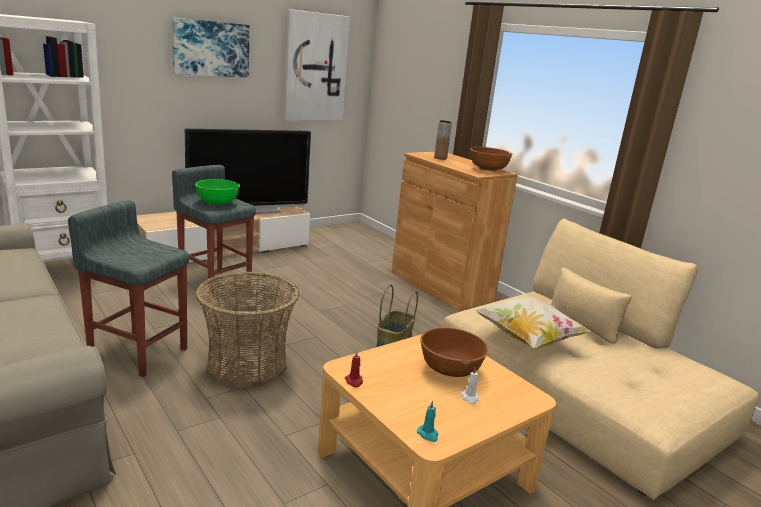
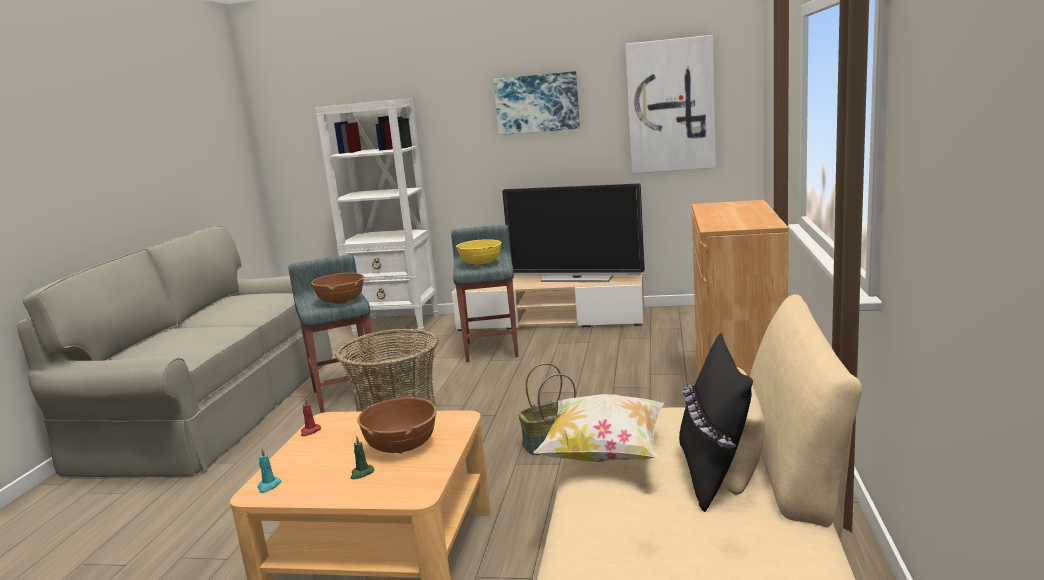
camera: 50 degrees right, 5 degrees down
(217, 203) = (481, 264): green bowl -> yellow bowl
(440, 158) = (724, 209): brown vase -> none
(470, 398) = (361, 473): white candle -> green candle
(488, 169) = (753, 222): brown bowl -> brown bowl (341, 301)
(592, 335) = (713, 474): none -> black pillow

